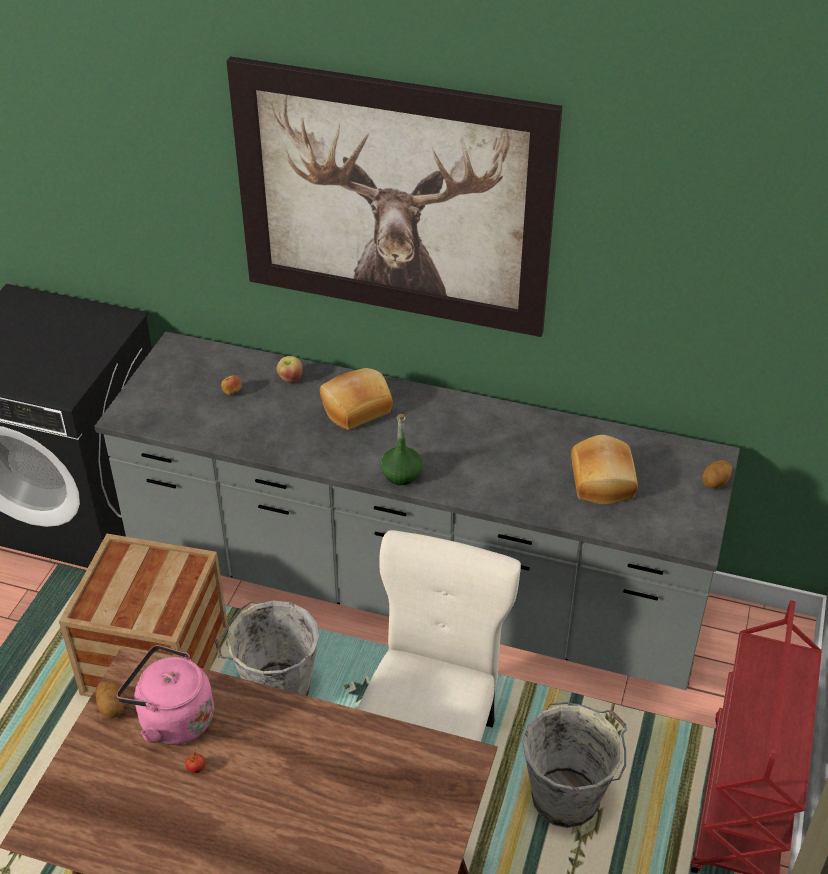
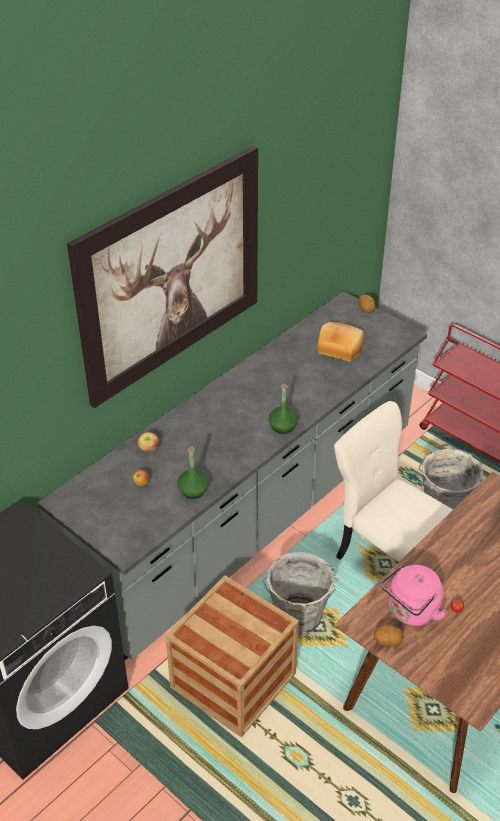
camera: 65 degrees left, 0 degrees up
(242, 435) = (193, 490): none -> green bottle
(355, 407) = (203, 427): bread -> none

